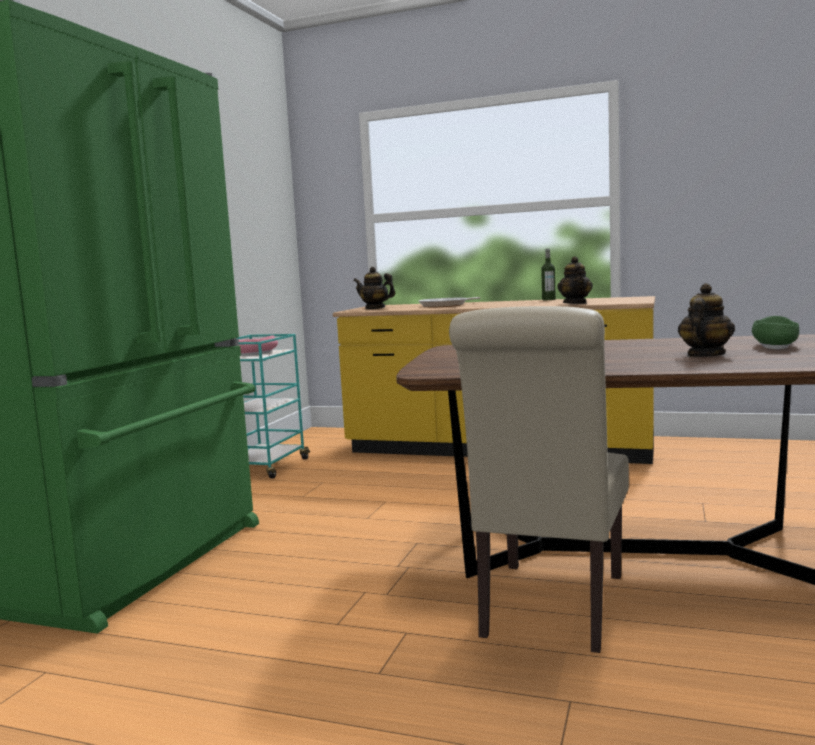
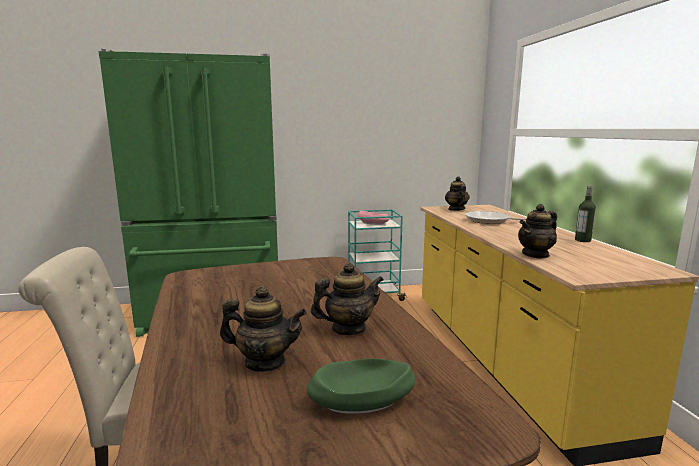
camera: 60 degrees right, 5 degrees up
(651, 346) = (348, 329): none -> teapot

